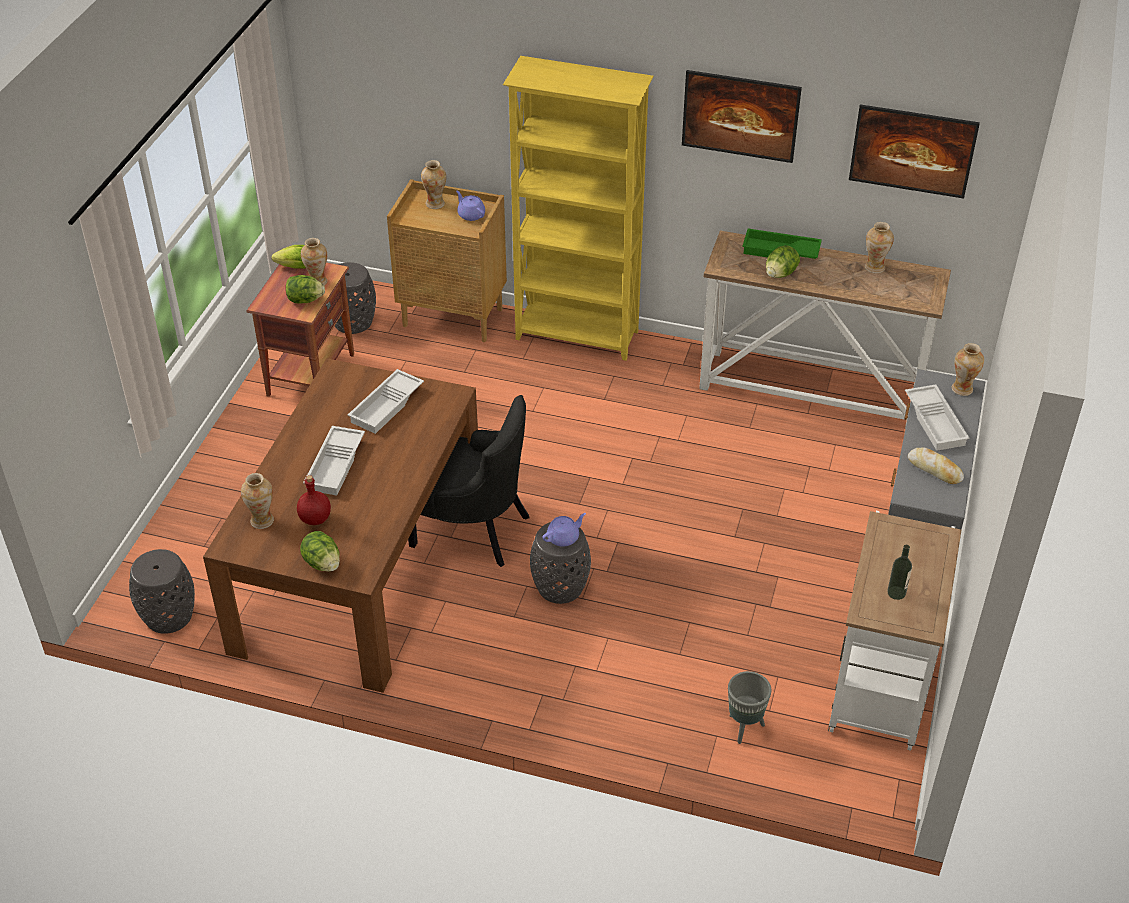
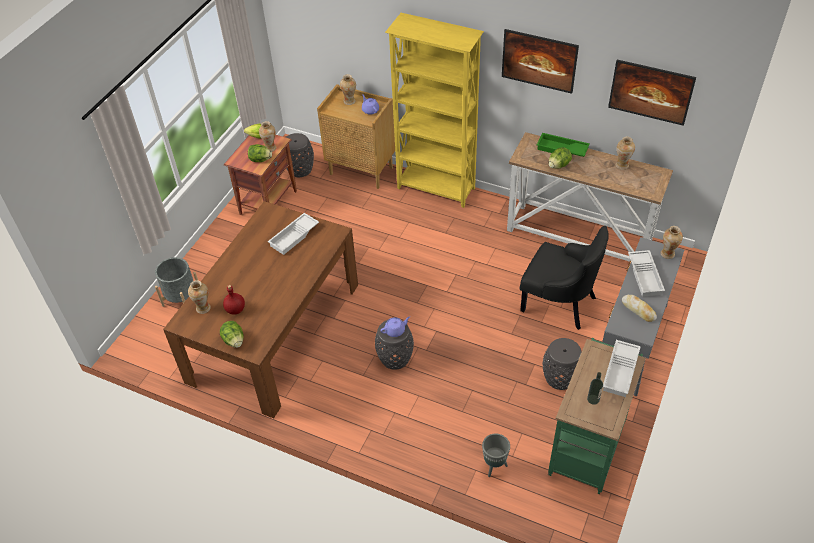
camera: 10 degrees right, 5 degrees up
(168, 616) = (155, 354): grey stool -> grey stool (560, 377)
(196, 529) = (182, 298): none -> grey planter
(336, 465) = (255, 274): white tray -> white tray (621, 371)
(469, 529) = (345, 314): black chair -> black chair (557, 303)
(880, 684) = (588, 445): white cart -> green cart

